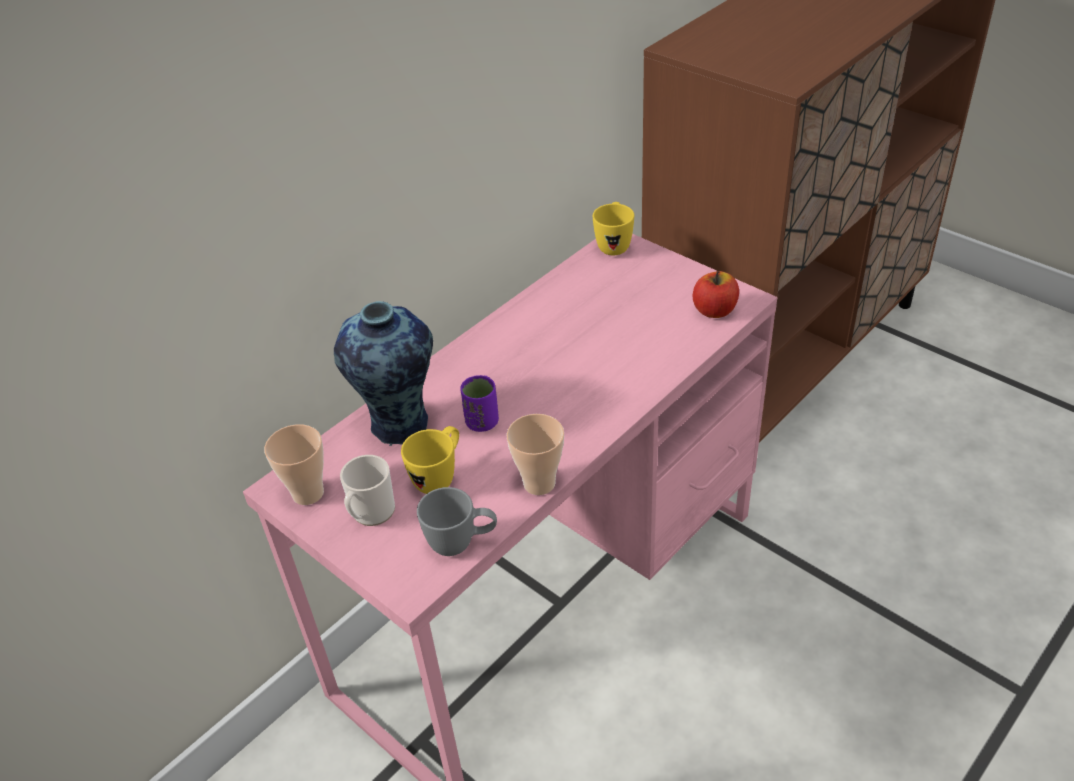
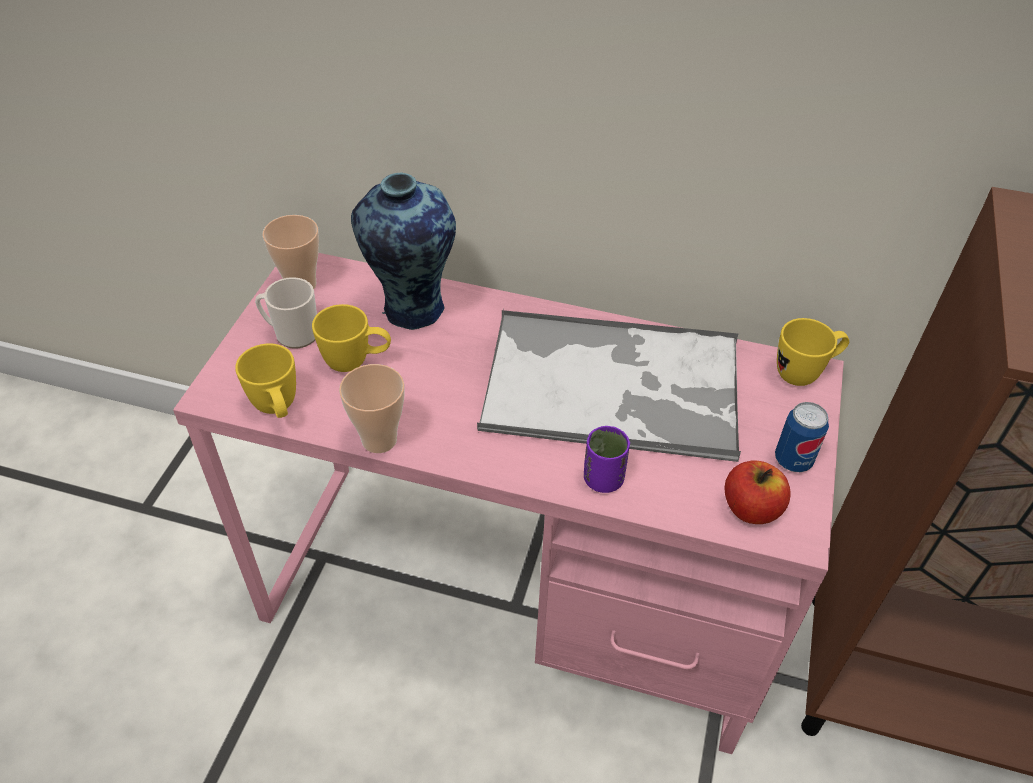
camera: 60 degrees right, 5 degrees up
(461, 543) = (278, 409): grey mug -> yellow mug
(482, 422) = (445, 365): purple cup -> purple cup (603, 479)
(567, 336) = (615, 386): none -> tray
(685, 278) = (793, 460): none -> can

